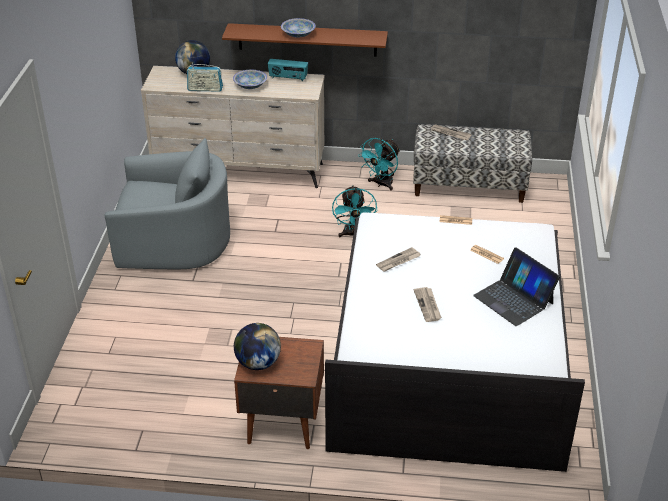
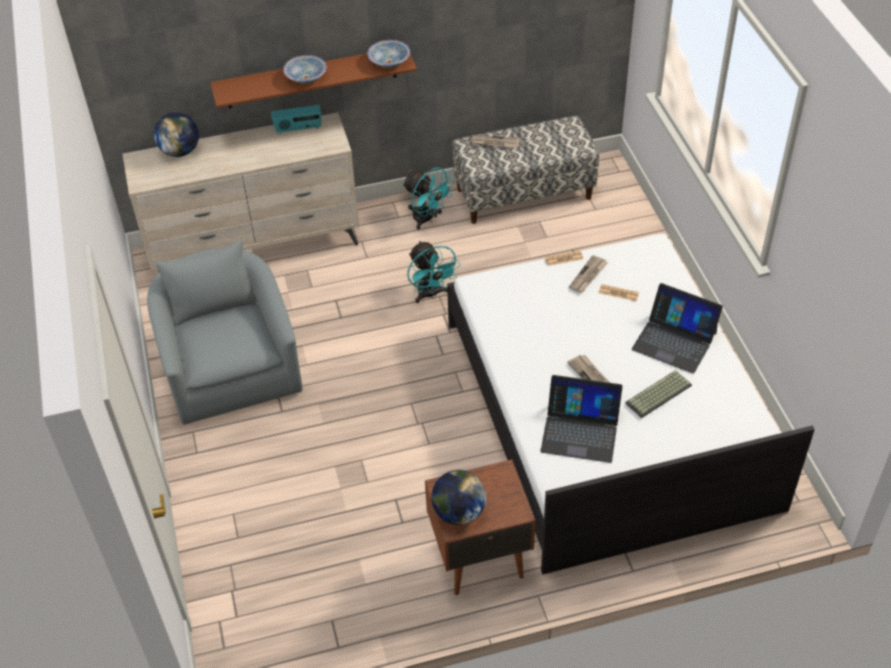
camera: 20 degrees left, 10 degrees up
(174, 242) = (231, 367): grey armchair -> grey armchair turned 90 degrees counterclockwise
(205, 89) = (208, 171): radio -> none
(250, 85) = (260, 152): bowl -> bowl (389, 62)
(381, 184) = (427, 219): turquoise fan -> turquoise fan turned 60 degrees counterclockwise
(395, 340) = (580, 431): none -> laptop
(398, 261) = (531, 330): newspaper -> newspaper (588, 276)
(476, 333) = (658, 395): none -> keyboard

